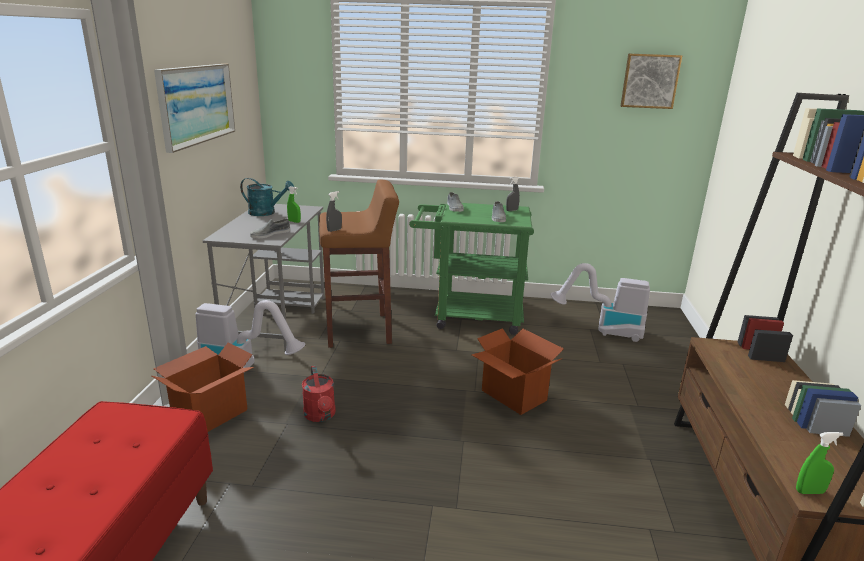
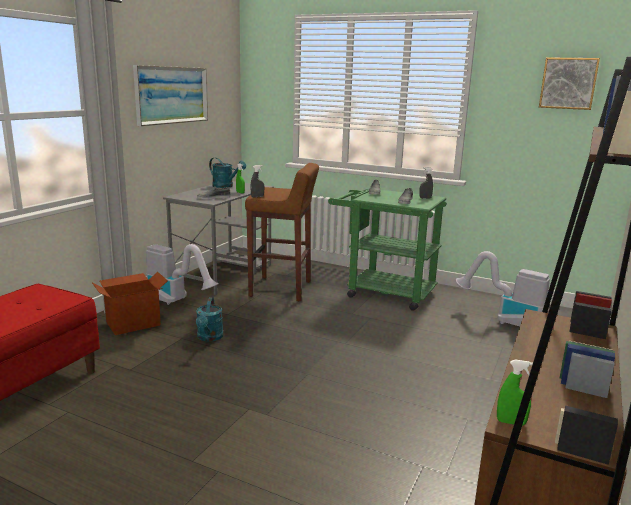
camera: 20 degrees right, 5 degrees down
(321, 416) = (209, 338): red watering can -> turquoise watering can
(513, 396) = (376, 352): cardboard box -> none

